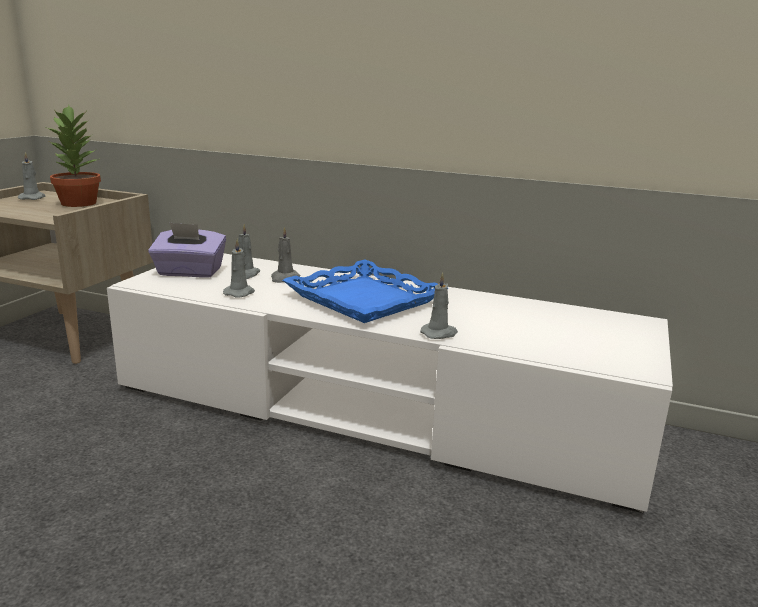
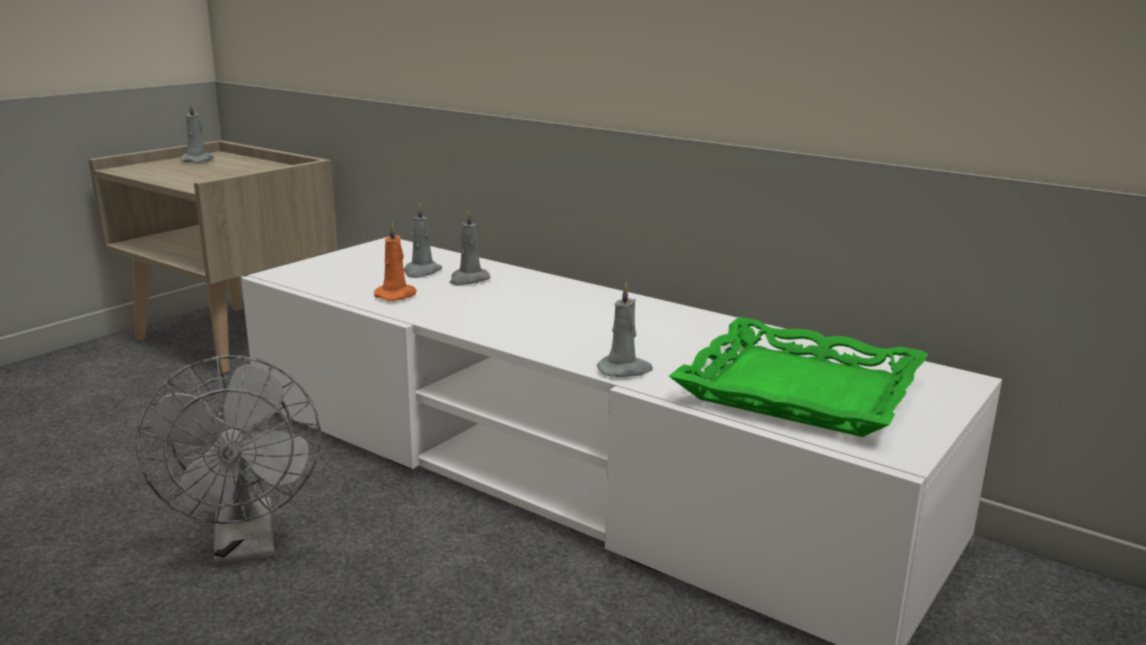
camera: 15 degrees right, 0 degrees up
(80, 203) = (247, 169): potted plant -> none
(165, 494) = (247, 546): none -> grey fan
(189, 272) = (353, 265): purple tissue box -> none
(240, 293) = (397, 295): grey candle -> orange candle
(363, 299) = (553, 316): blue tray -> none
(558, 337) = (798, 390): none -> green tray

